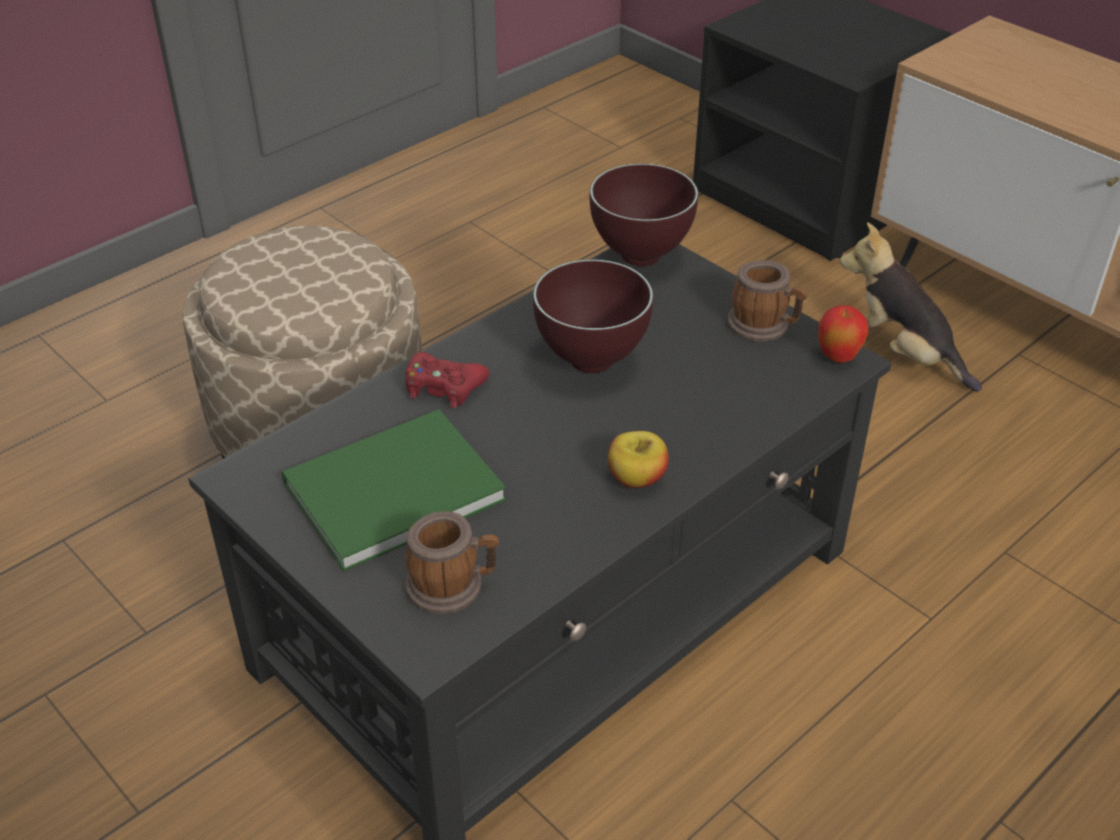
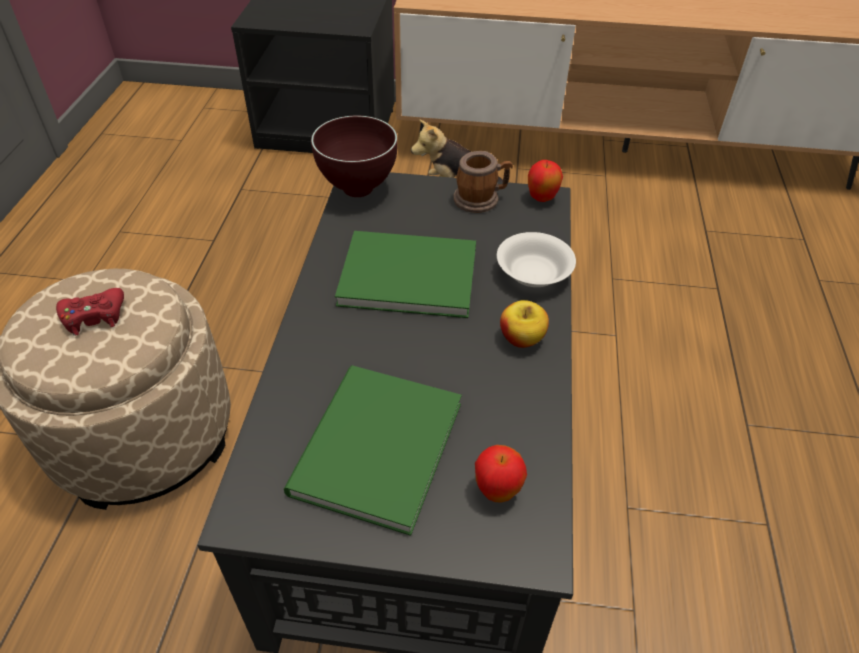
camera: 40 degrees left, 5 degrees up
(443, 387) = (326, 347): red game controller -> red game controller (94, 316)
(453, 585) = (497, 491): mug -> apple
(592, 360) = (405, 273): brown bowl -> green book
(729, 426) = (534, 273): none -> white bowl

